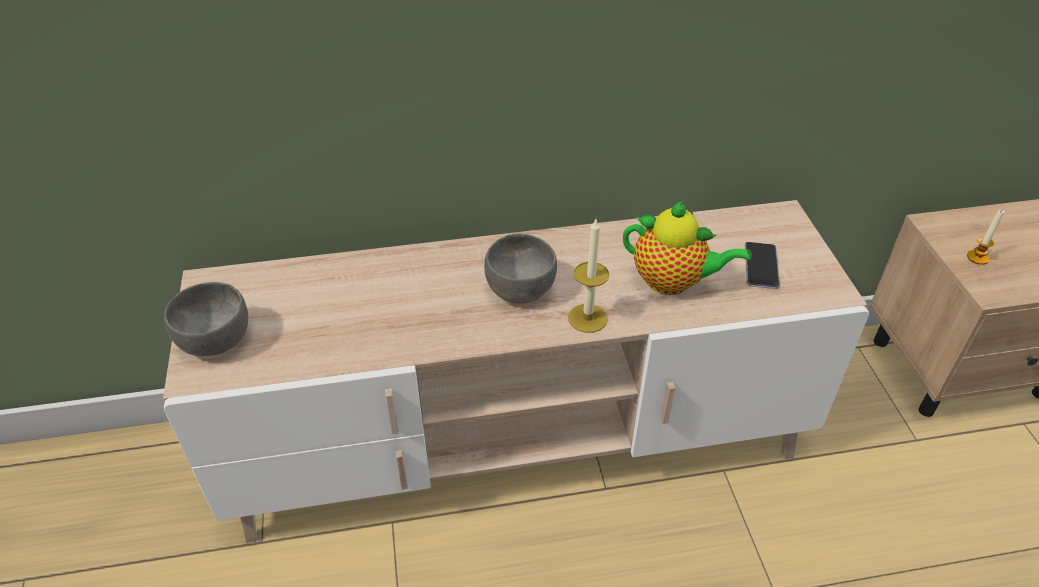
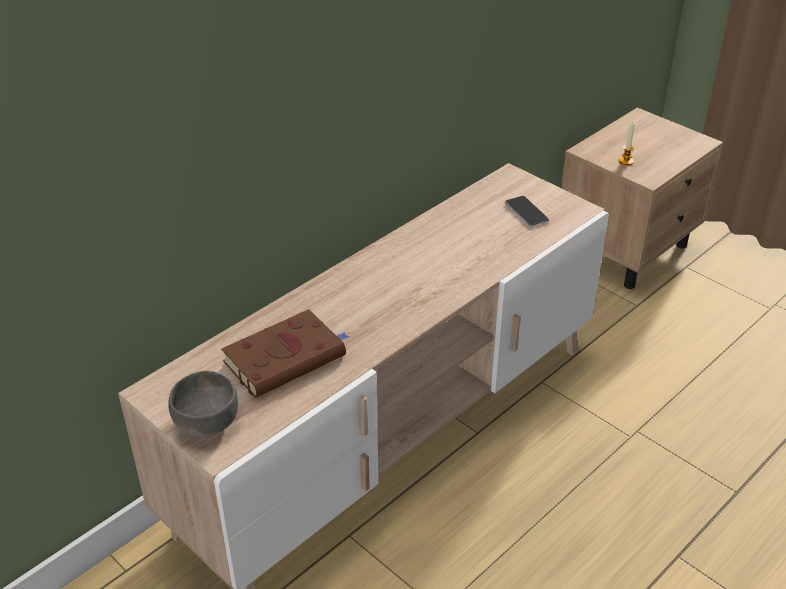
camera: 35 degrees left, 5 degrees down
(350, 310) = (287, 357): none -> brown book
(520, 288) = (391, 290): grey bowl -> none
(587, 318) = (453, 289): candle -> none
(673, 282) = (483, 244): teapot -> none

